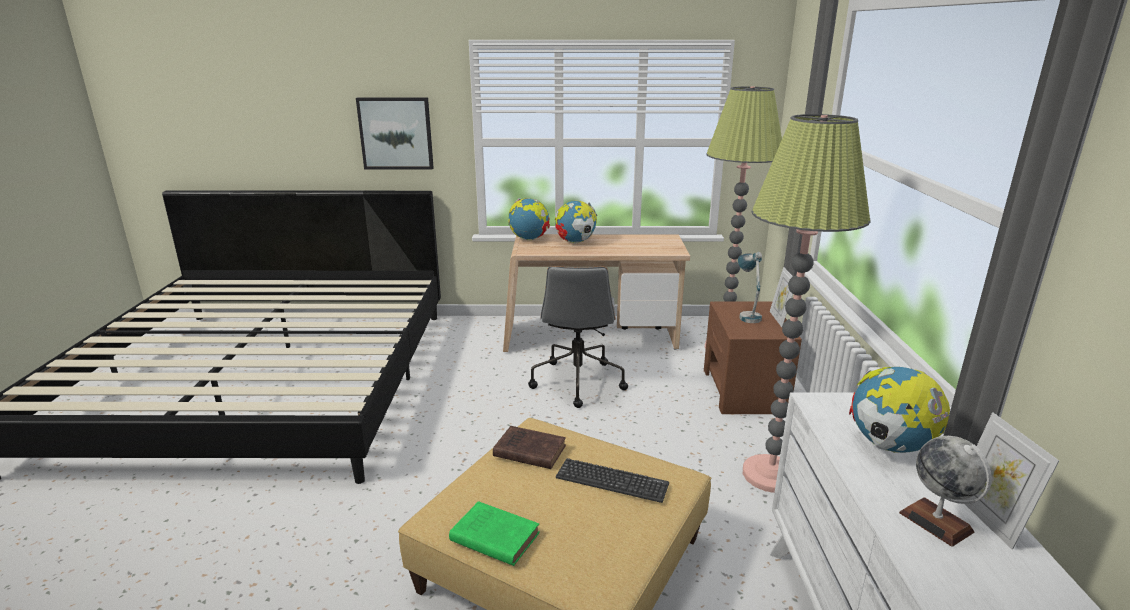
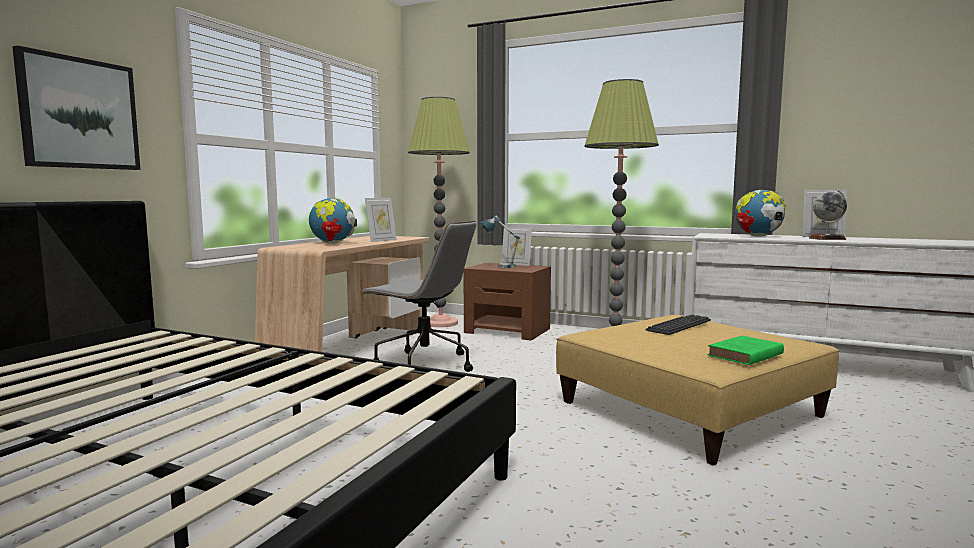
camera: 65 degrees left, 15 degrees down
(528, 451) = (624, 337): brown book -> none
(529, 239) = (287, 247): globe -> none
(621, 249) = (381, 240): none -> picture frame

